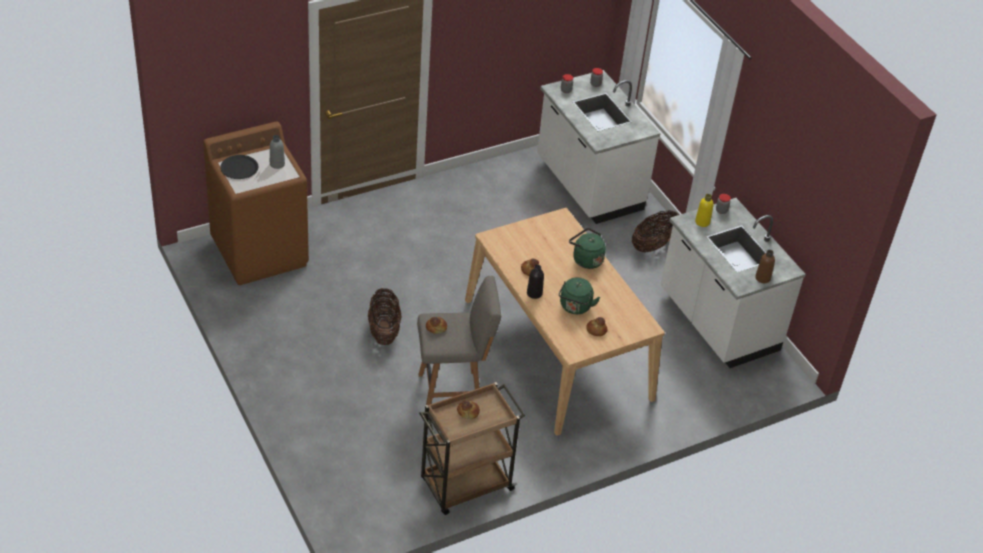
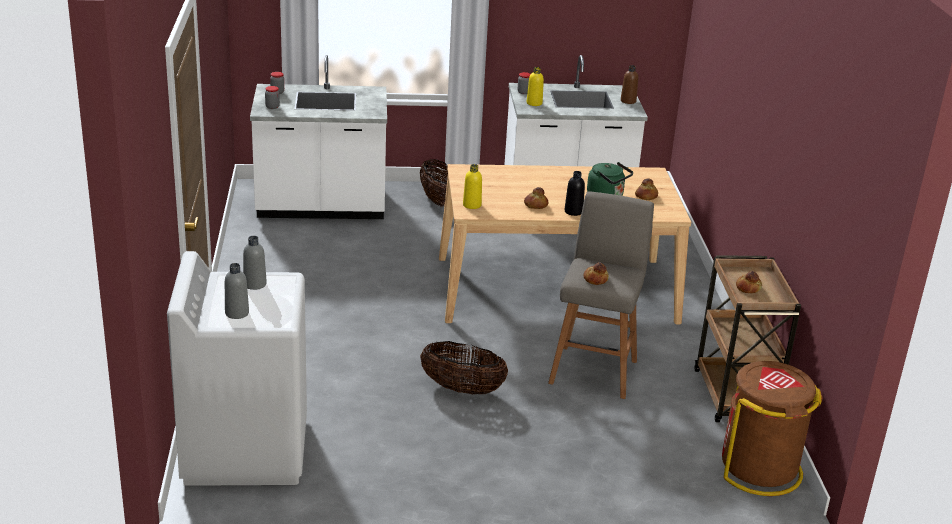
camera: 65 degrees left, 15 degrees down
(239, 168) = (237, 313): black plate -> grey bottle
(260, 252) = (245, 449): brown washing machine -> white washing machine
(377, 513) = (760, 469): none -> brown trash can
(504, 237) = (472, 205): none -> yellow bottle
(585, 259) = (537, 175): green kettle -> none

